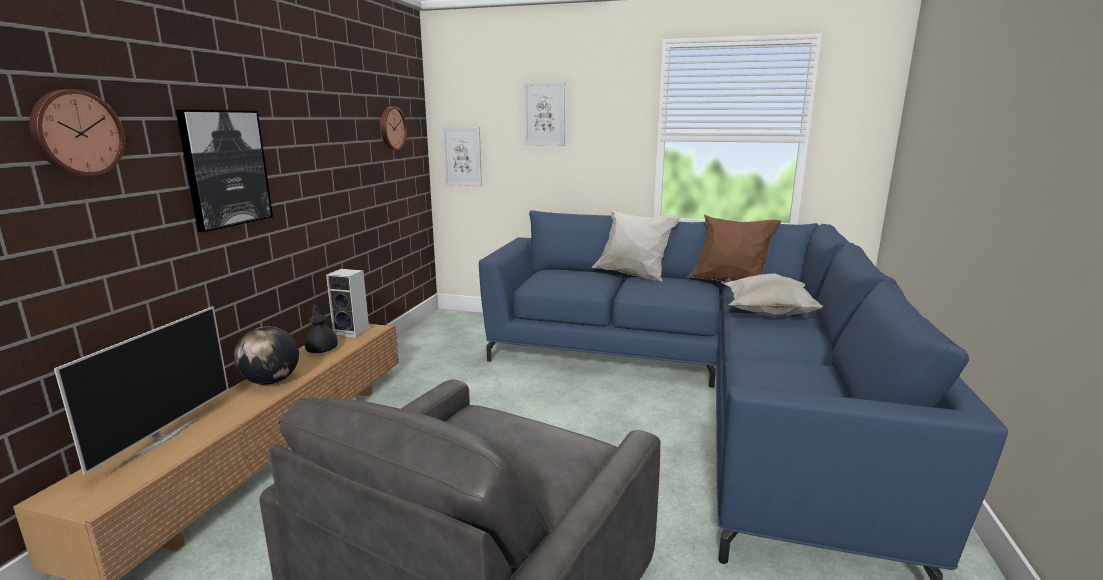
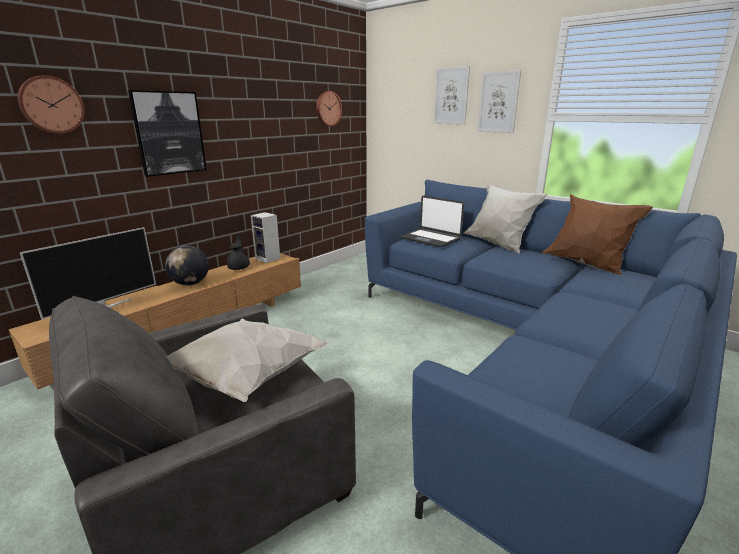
camera: 25 degrees right, 5 degrees up
(462, 156) = (388, 132): picture -> picture (498, 102)
(558, 278) = (431, 239): none -> laptop
(767, 314) = (592, 300): white pillow -> white pillow (245, 378)

